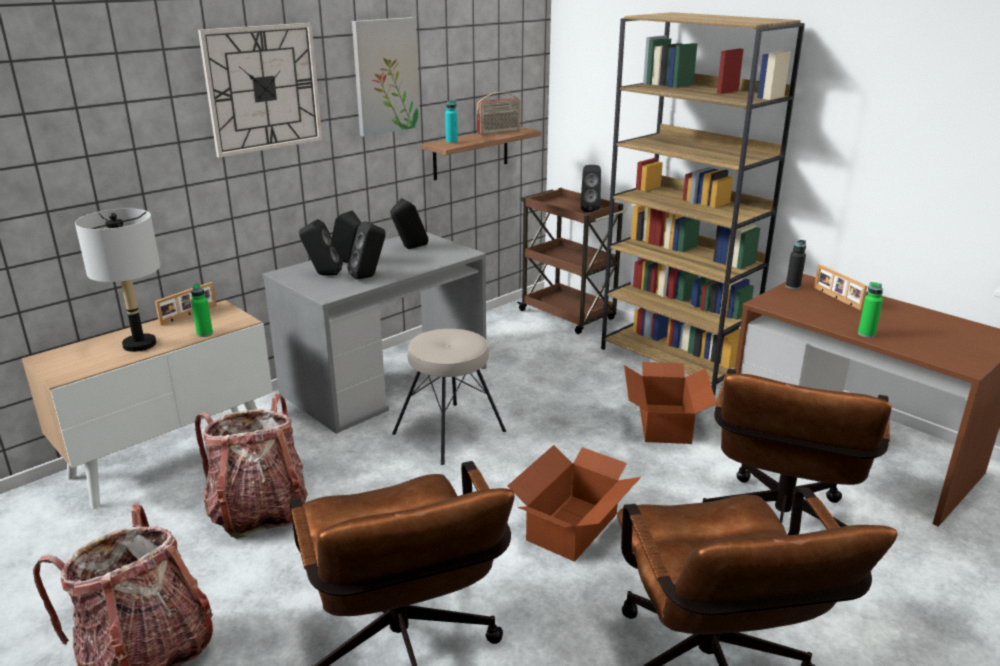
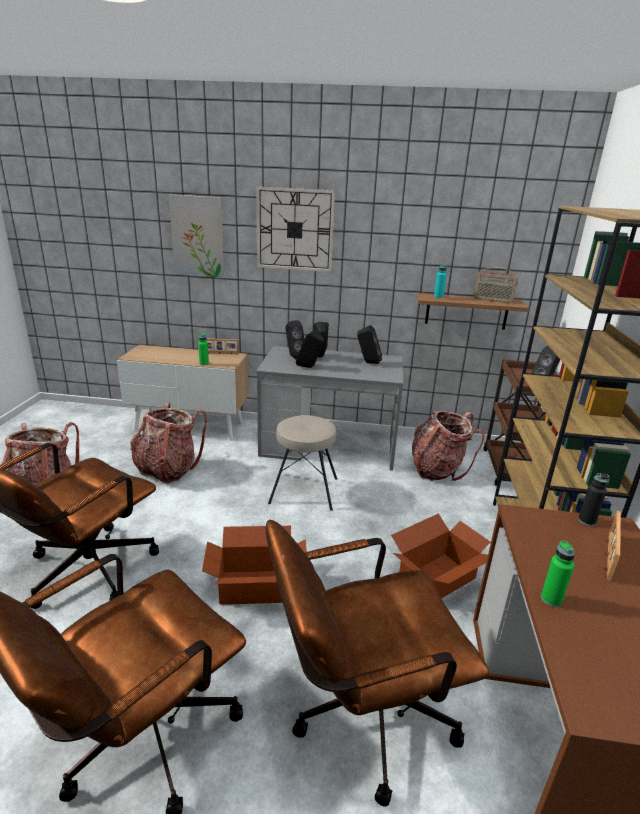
camera: 50 degrees right, 0 degrees up
(140, 344) = (176, 357): grey table lamp -> none
(385, 76) = (393, 237): picture -> picture (197, 236)
(518, 346) = (438, 469): none -> backpack

